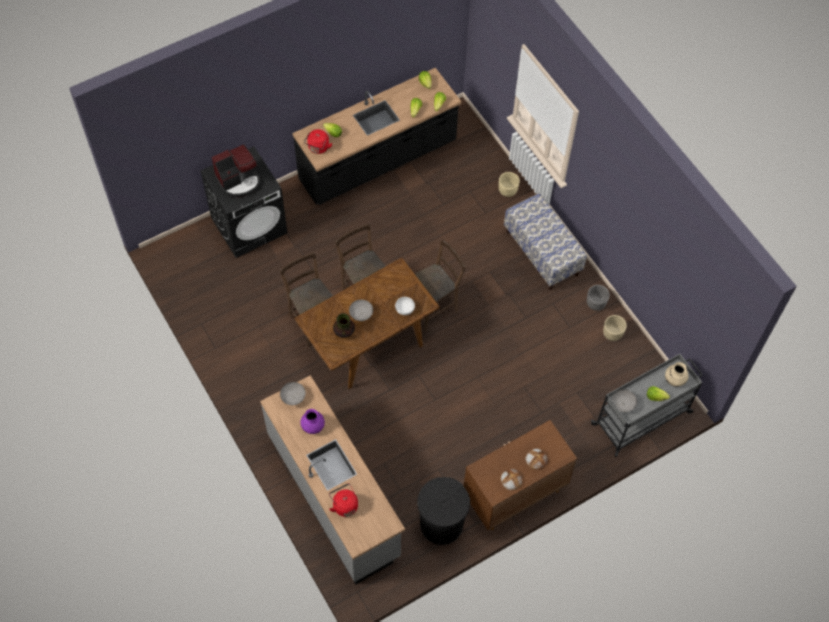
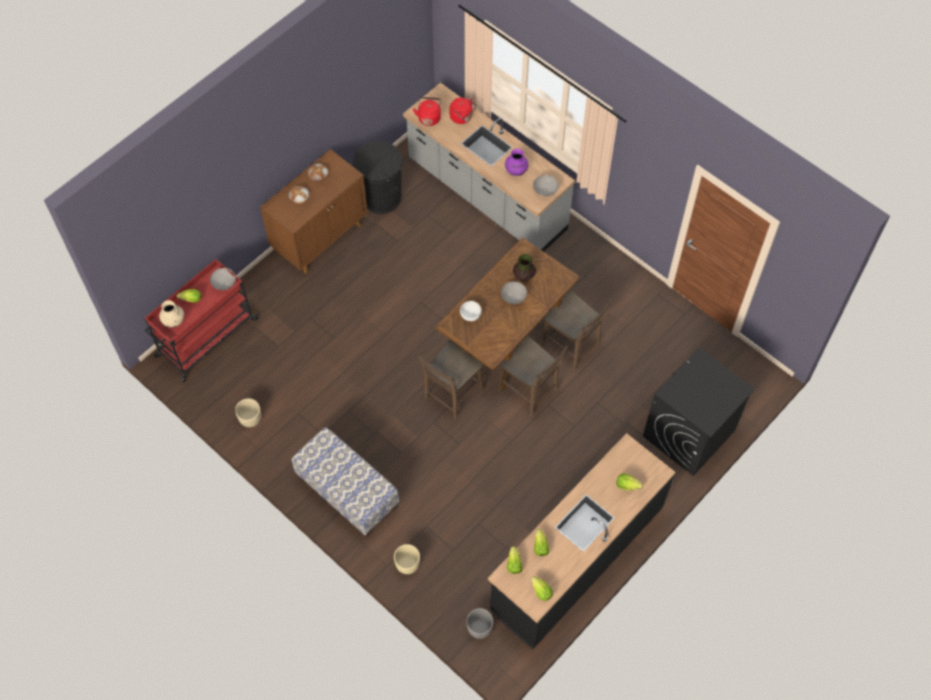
camera: 165 degrees right, 0 degrees up
(238, 181) = (705, 388): coffee machine -> none
(318, 148) = (636, 460): red kettle -> red kettle (429, 117)
(596, 303) = (274, 448): grey planter -> grey planter (479, 628)
(643, 418) = (205, 338): grey cart -> red cart

